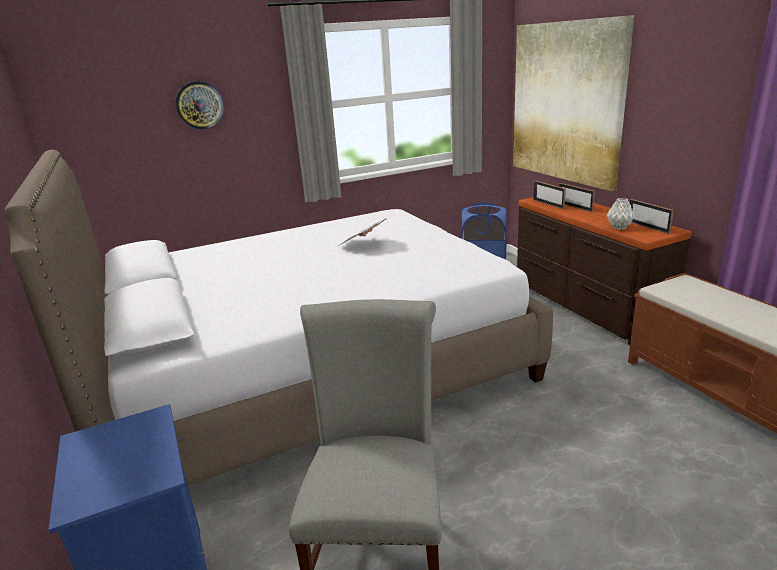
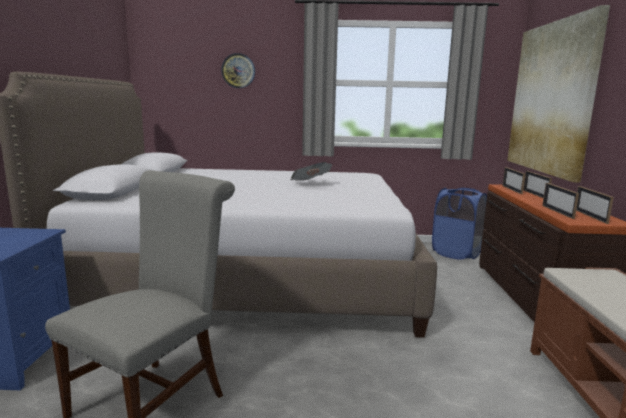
camera: 25 degrees right, 10 degrees down
(619, 228) = (557, 212): grey vase -> picture frame

